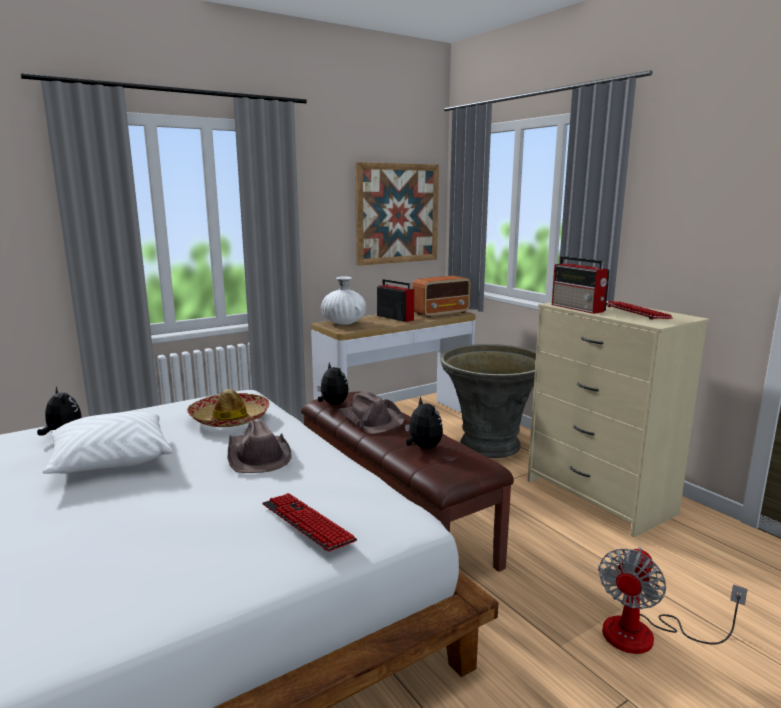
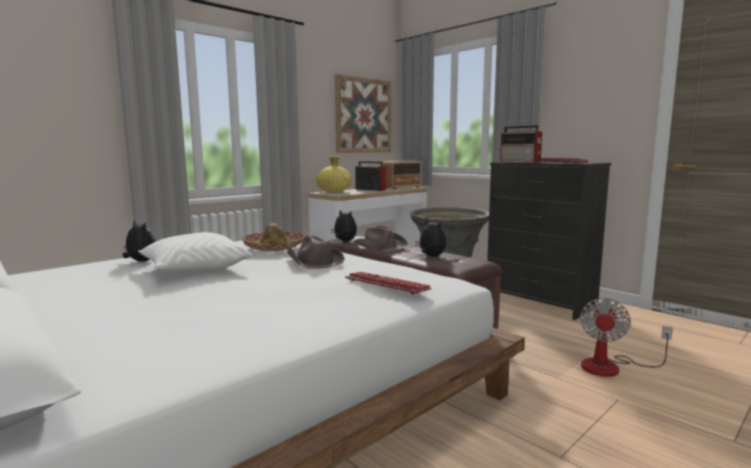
camera: 10 degrees left, 5 degrees down
(344, 323) = (334, 192): white vase -> yellow vase
(598, 497) = (539, 302): beige dresser -> black dresser

